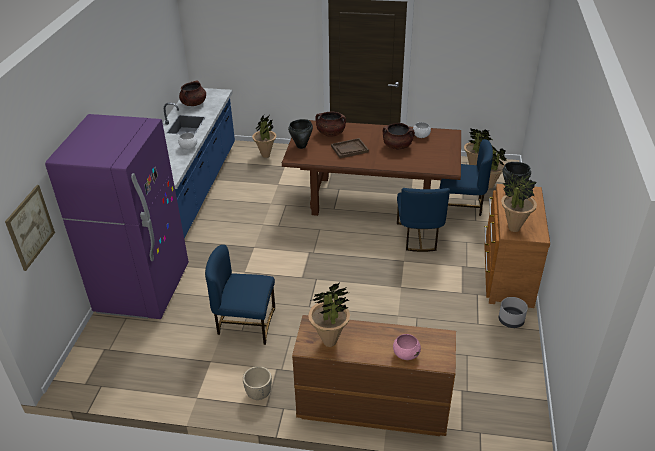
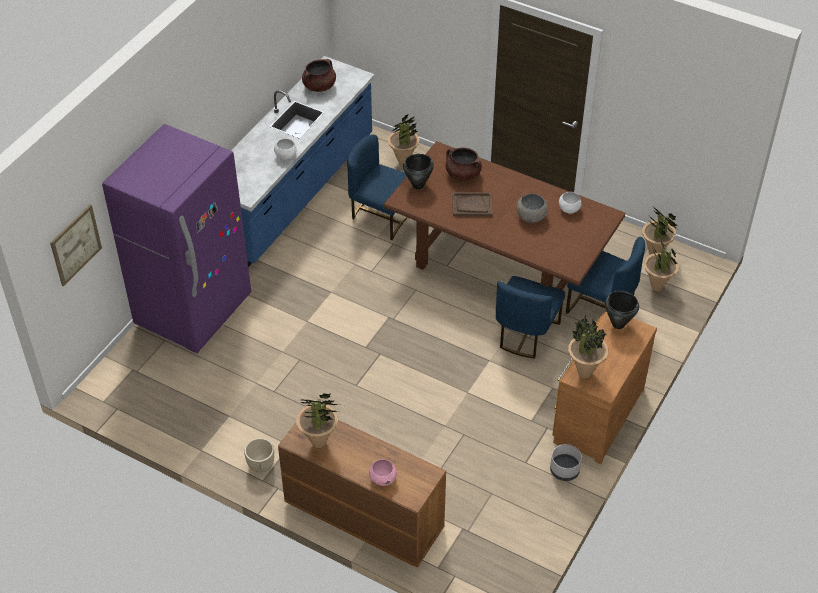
camera: 20 degrees right, 10 degrees up
(245, 323) = (281, 384): blue chair -> blue chair (381, 216)
(397, 146) = (531, 217): brown cooking pot -> grey bowl

